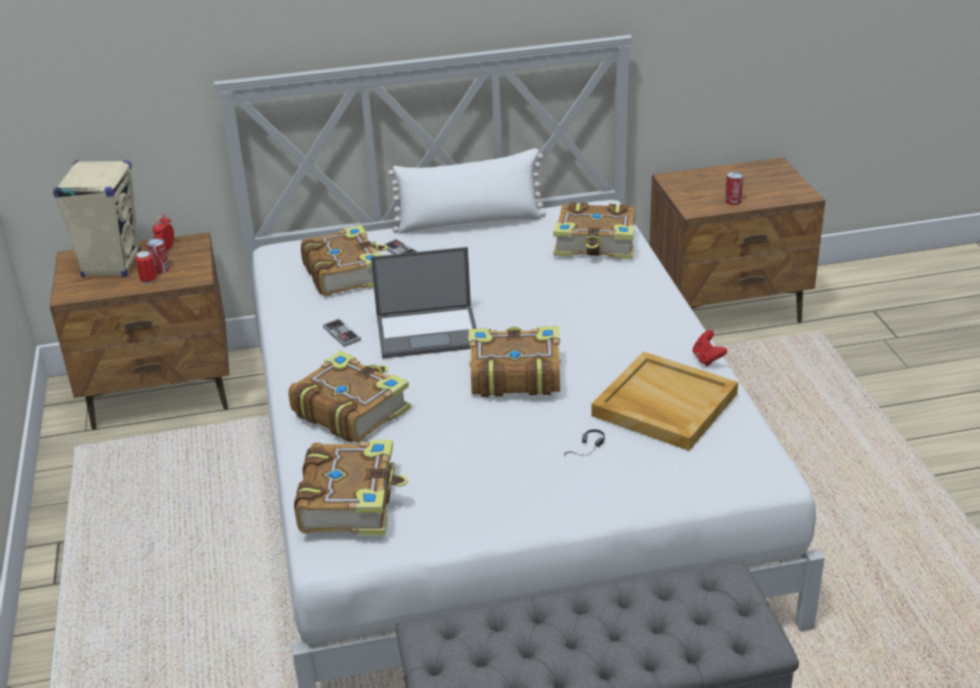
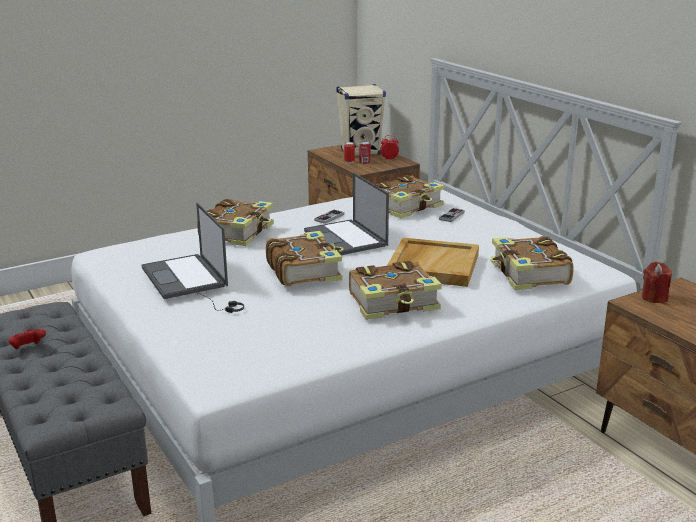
camera: 70 degrees right, 10 degrees down
(351, 501) = (140, 246): book -> book (394, 302)
(469, 222) = (519, 229): white pillow -> none
(488, 467) = (185, 277): none -> laptop
(663, 405) = (293, 329): beige tray -> beige tray (432, 265)
(689, 197) = (654, 297): none -> red candle
(707, 359) = (377, 341): red game controller -> red game controller (28, 348)
(733, 201) = (673, 318): can -> none

